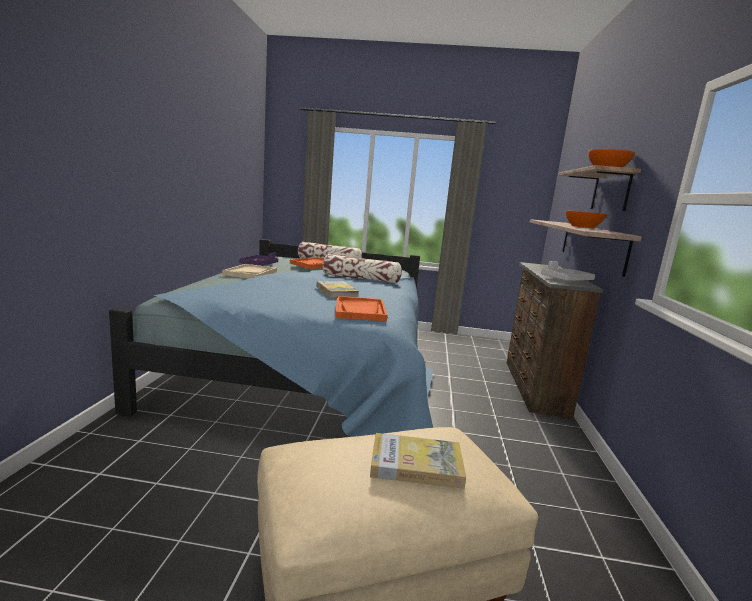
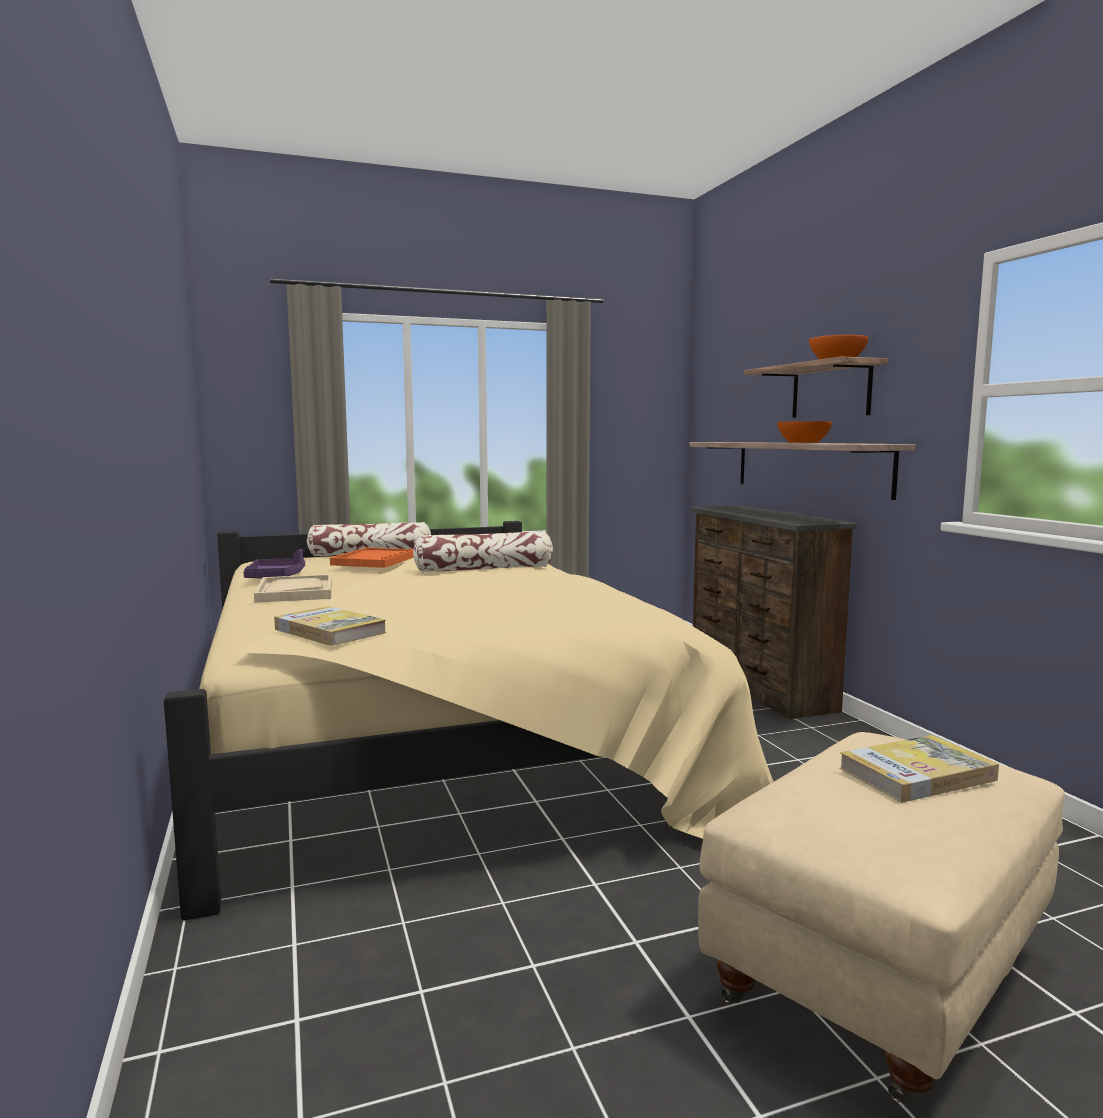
camera: 25 degrees left, 5 degrees down
(312, 367) = (435, 742): blue bed -> beige bed
(336, 291) = (506, 591): book -> book (330, 631)
(360, 310) = (597, 608): orange tray -> none
(566, 280) = (800, 519): grey tray -> none

